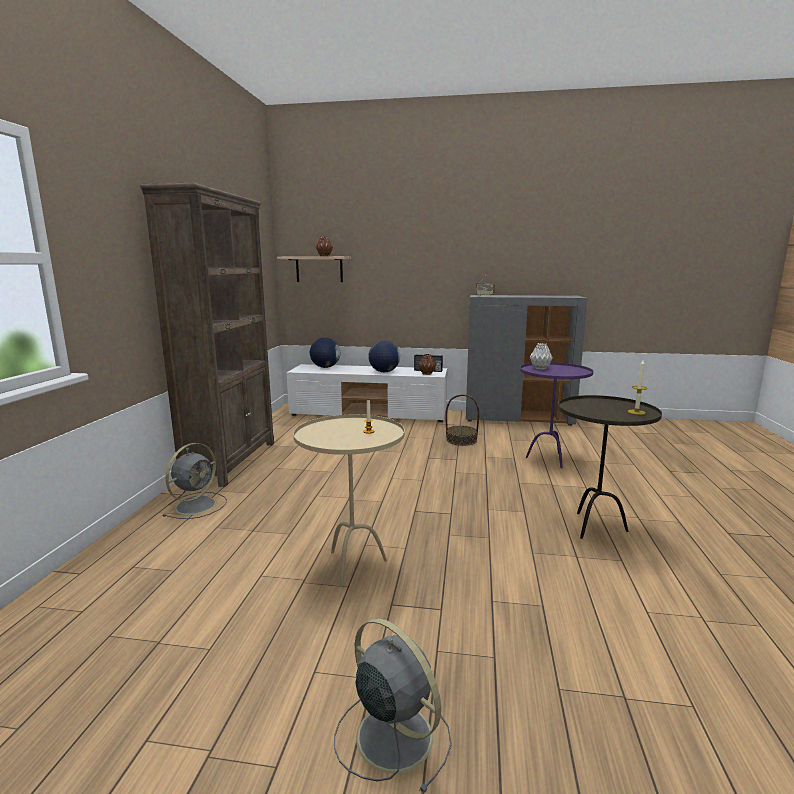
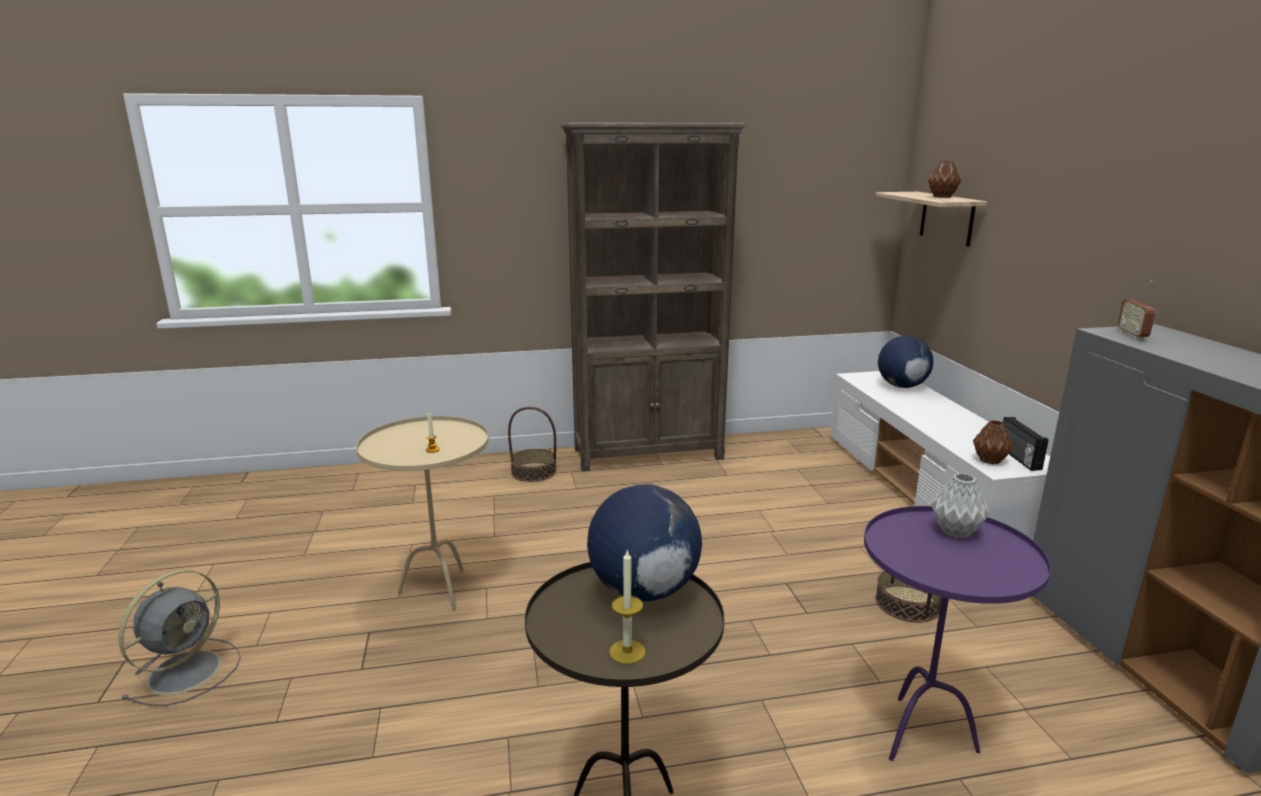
camera: 70 degrees right, 5 degrees up
(197, 505) = (533, 472): grey fan -> basket
(384, 372) = (942, 427): globe -> globe (643, 590)

